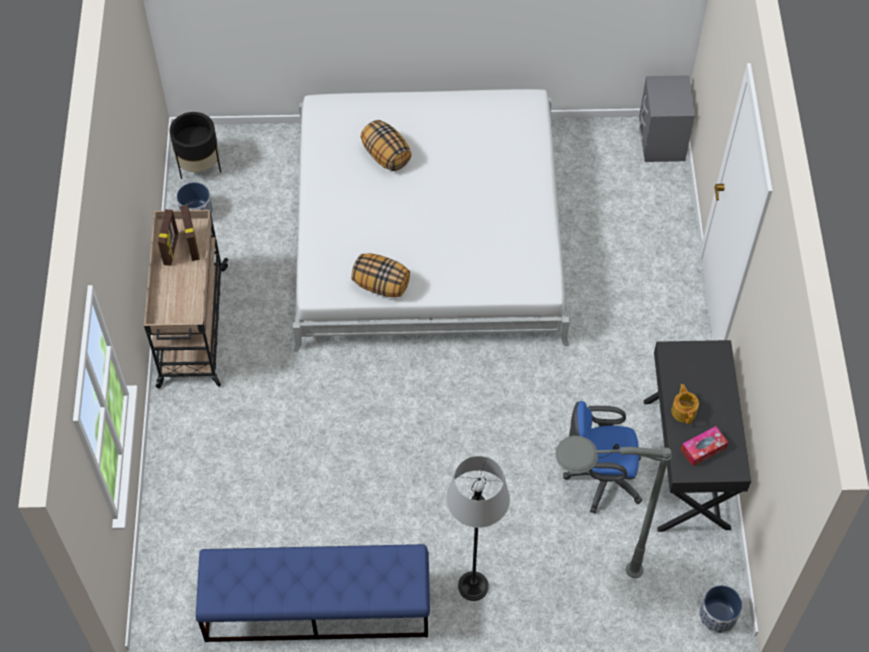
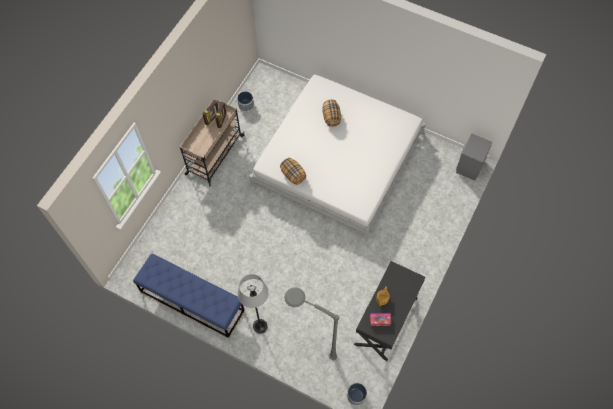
camera: 30 degrees right, 5 degrees up
(199, 166) = (259, 85): black planter -> none
(600, 478) = (343, 307): blue office chair -> none

